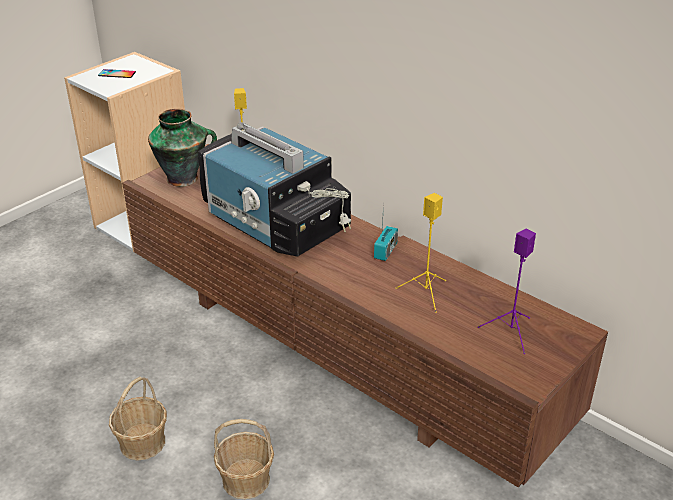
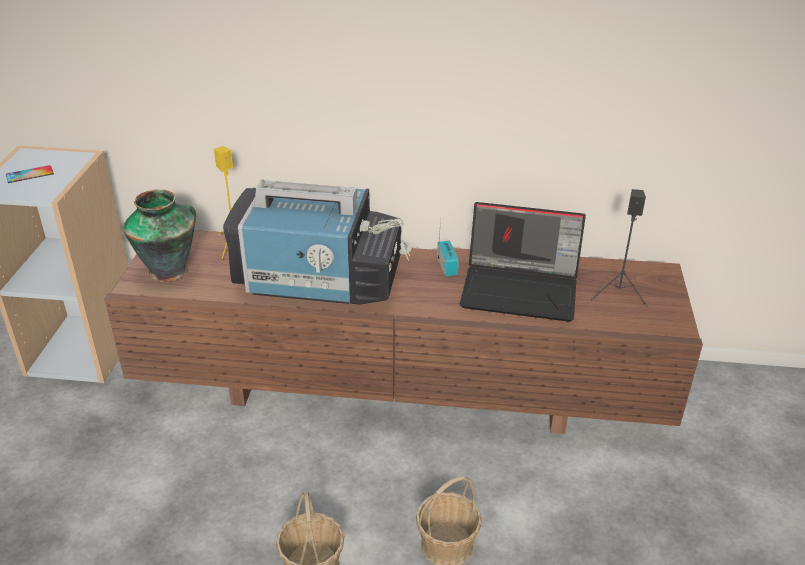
camera: 35 degrees left, 0 degrees up
(426, 293) = (521, 289): yellow speaker -> laptop
(511, 333) = (619, 294): purple speaker -> black speaker

